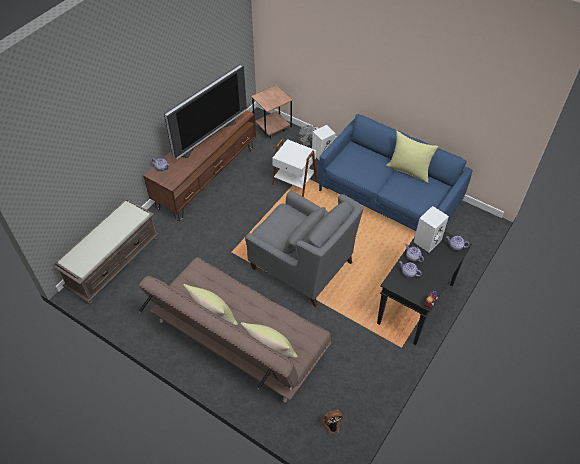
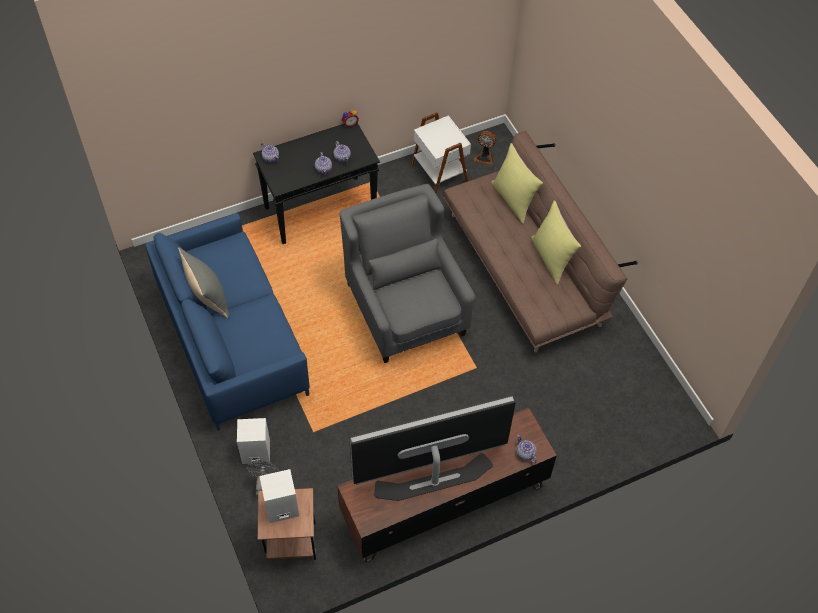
camera: 150 degrees left, 5 degrees up
(114, 262) = (628, 430): brown bench -> none
(294, 182) = (331, 425): white side table -> white side table (440, 172)
(409, 170) = (207, 297): yellow pillow -> grey pillow
(427, 240) = (292, 177): white speaker -> white speaker (281, 508)

